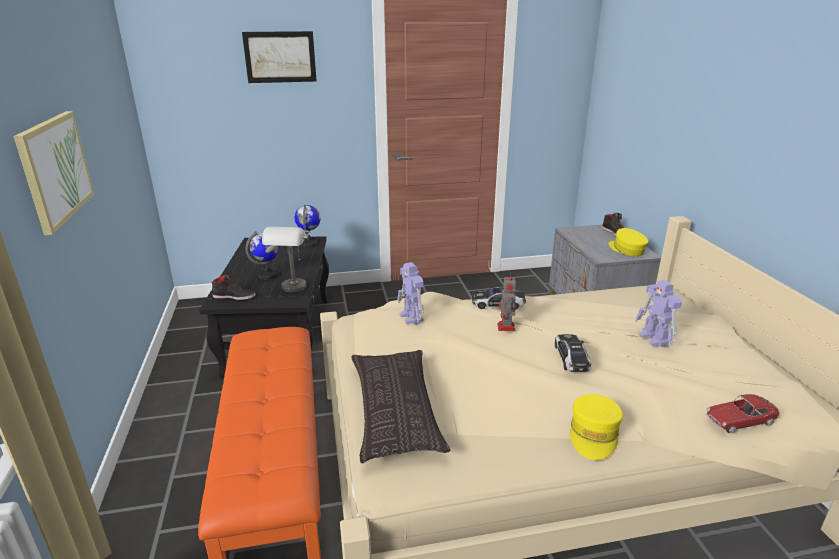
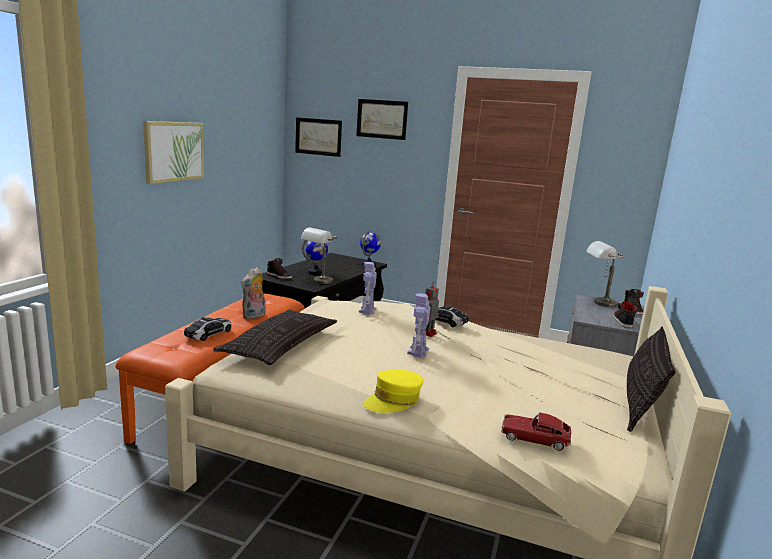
camera: 30 degrees right, 10 degrees down
(190, 89) = (318, 137): none -> picture
(287, 373) = (254, 316): none -> plush toy
(571, 358) = (449, 362): toy car -> toy car (208, 334)
(584, 234) = (598, 303): none -> grey table lamp
(626, 249) = (622, 321): yellow cap -> black shoe
(654, 339) = (546, 375): toy robot -> toy robot (418, 352)
(736, 336) = (641, 401): none -> pillow

